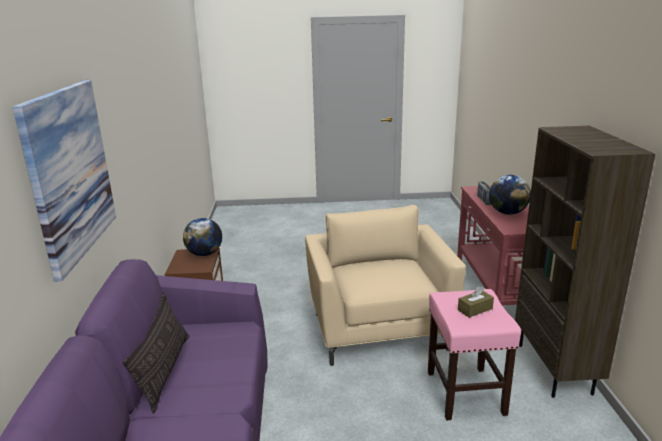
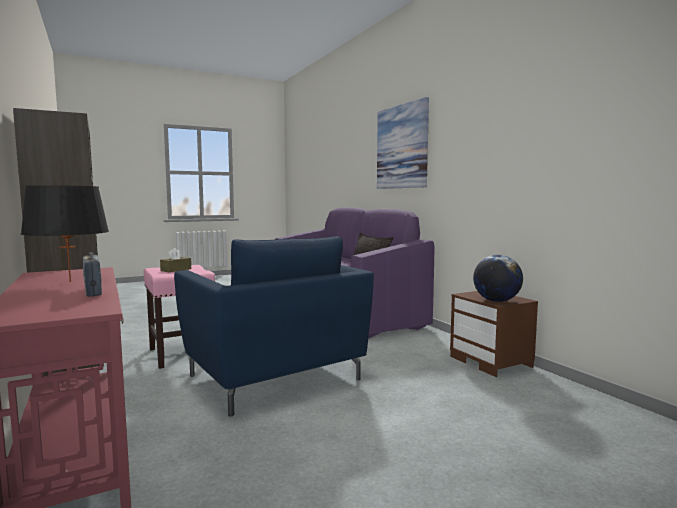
camera: 155 degrees right, 15 degrees down
(379, 330) = (275, 379): beige armchair -> blue armchair
(507, 213) = (70, 281): globe -> black table lamp

